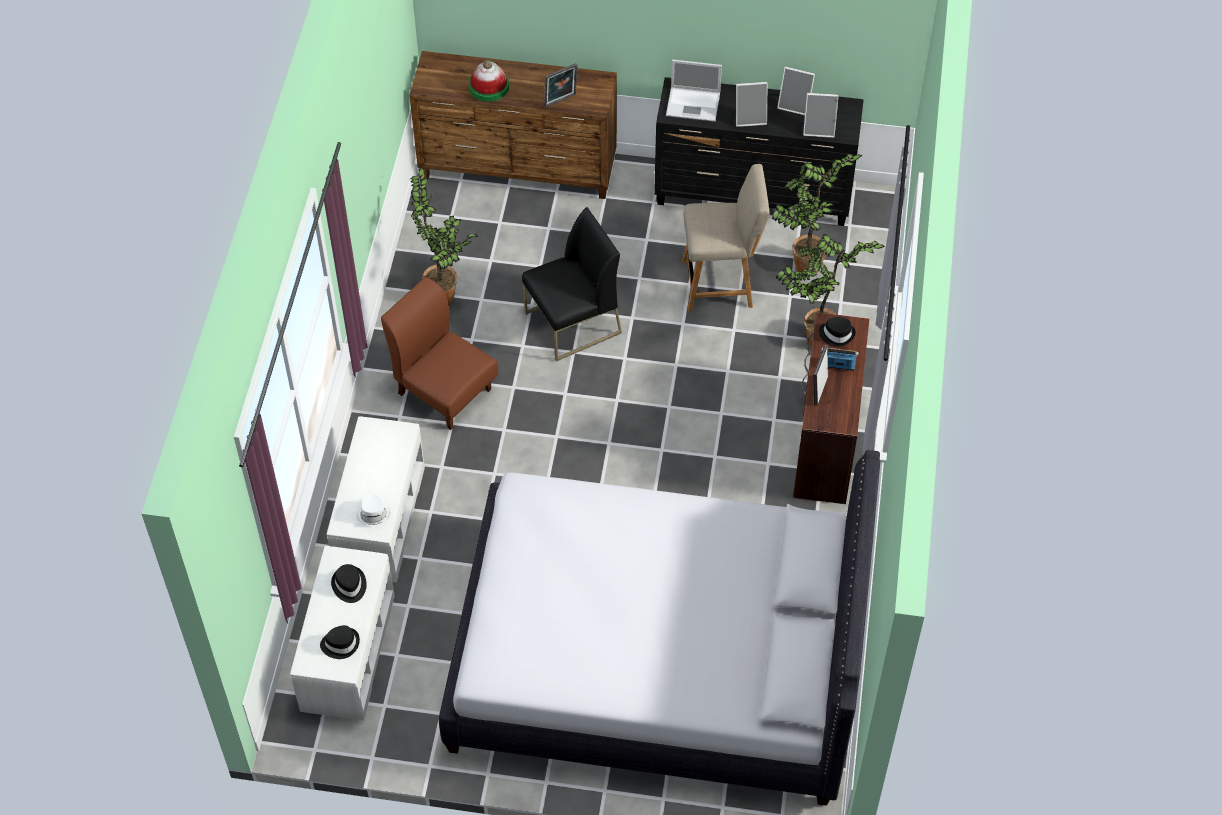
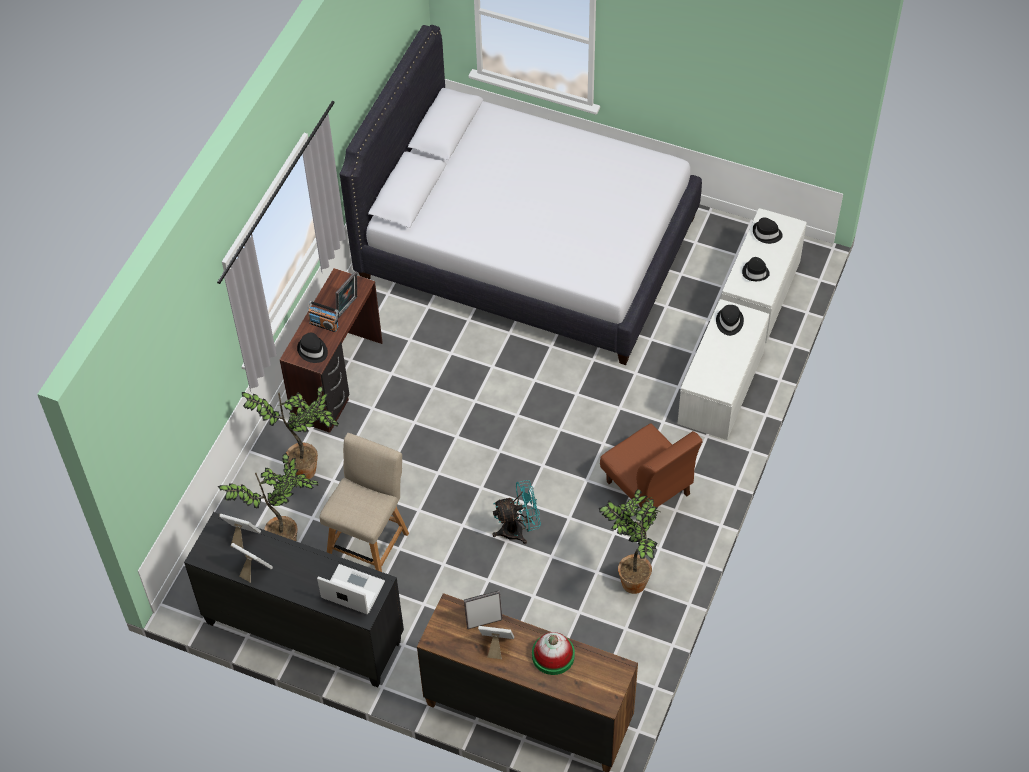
camera: 165 degrees left, 0 degrees up
(373, 512) = (729, 322): white hat -> black hat
(572, 324) = (518, 530): black chair -> turquoise fan
(721, 283) = (369, 543): beige chair -> beige chair turned 105 degrees clockwise
(750, 117) = (302, 563): picture frame -> picture frame (496, 645)

